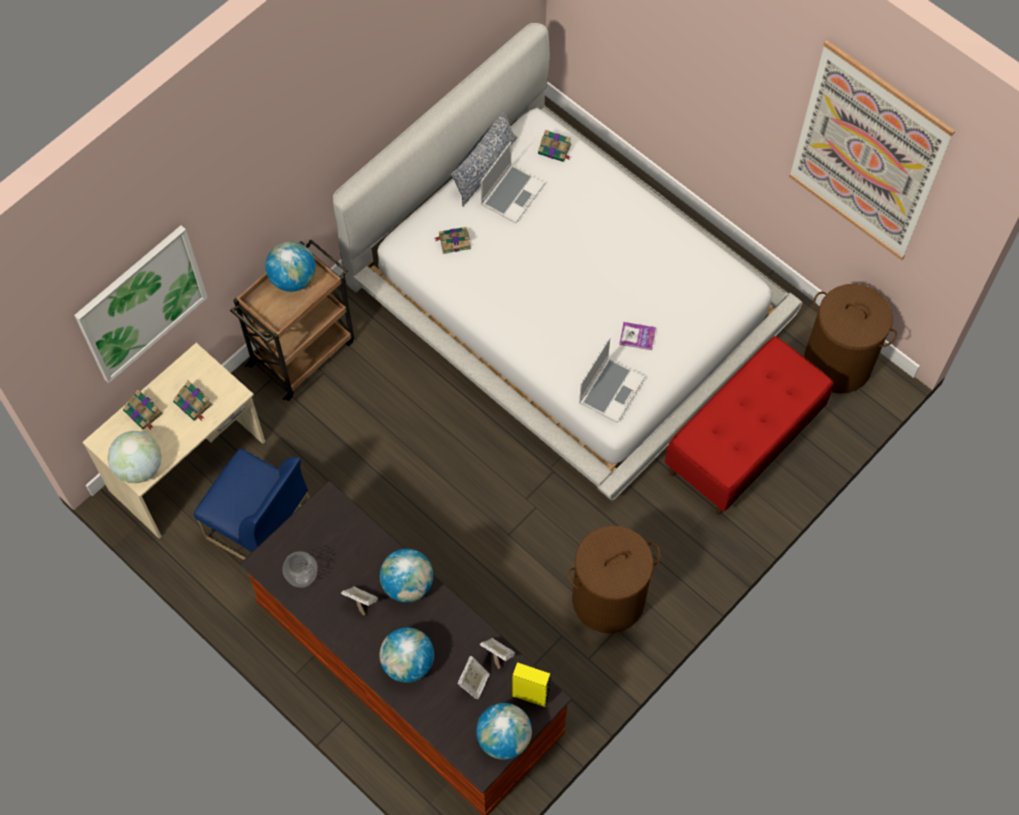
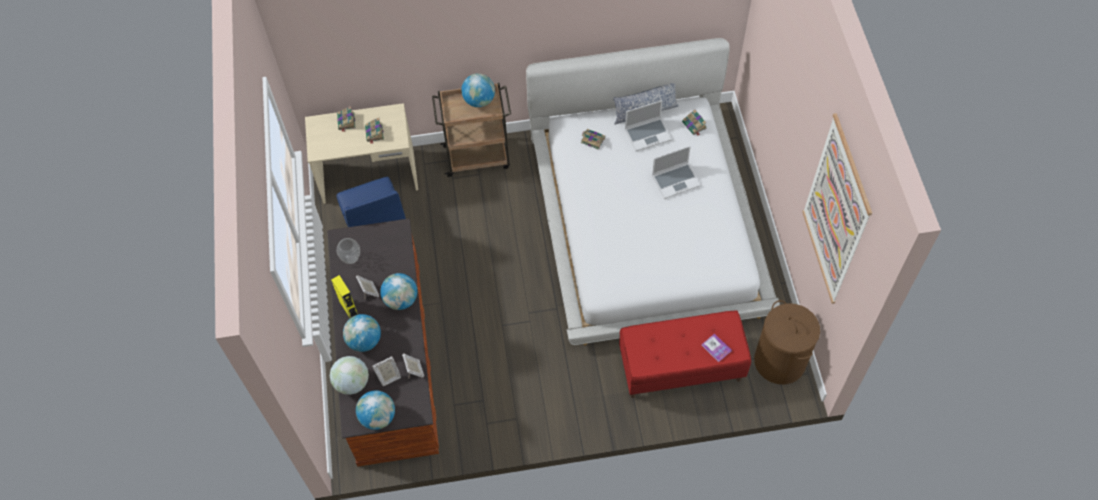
camera: 40 degrees right, 5 degrees down
(139, 467) = (320, 147): globe -> globe (352, 383)
(141, 303) = (366, 51): picture -> none
(530, 695) = (412, 405): yellow speaker -> yellow speaker (349, 309)
(608, 599) = (526, 399): brown laundry basket -> none
(611, 389) = (610, 275): laptop -> laptop (676, 180)
(637, 336) = (651, 256): book -> book (716, 348)

